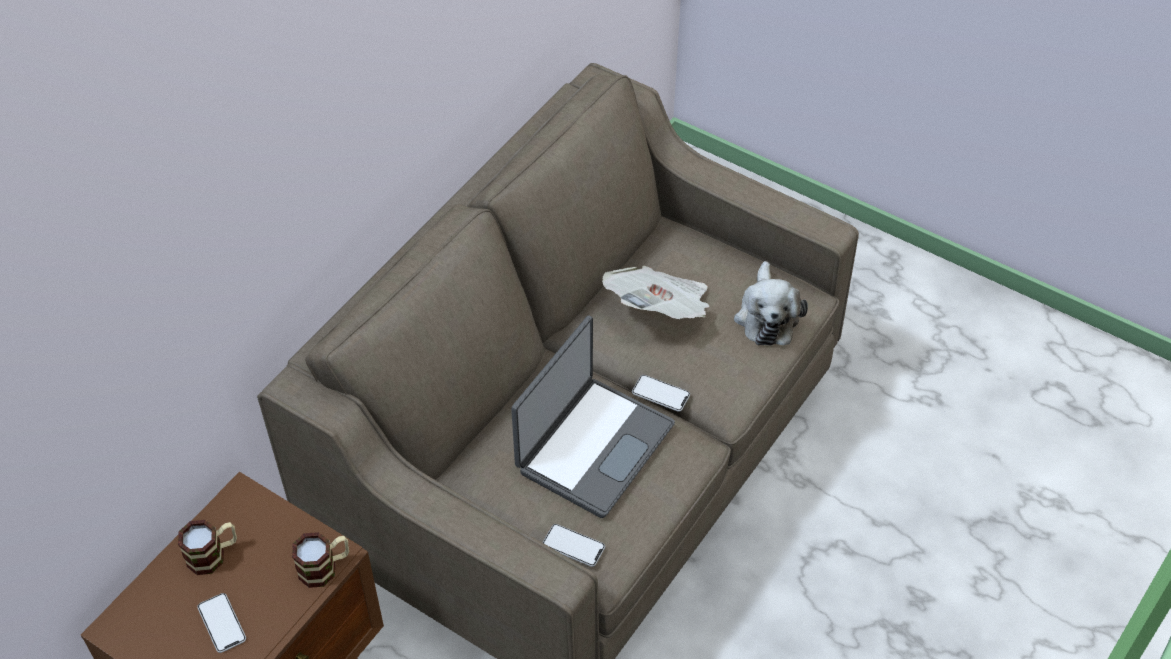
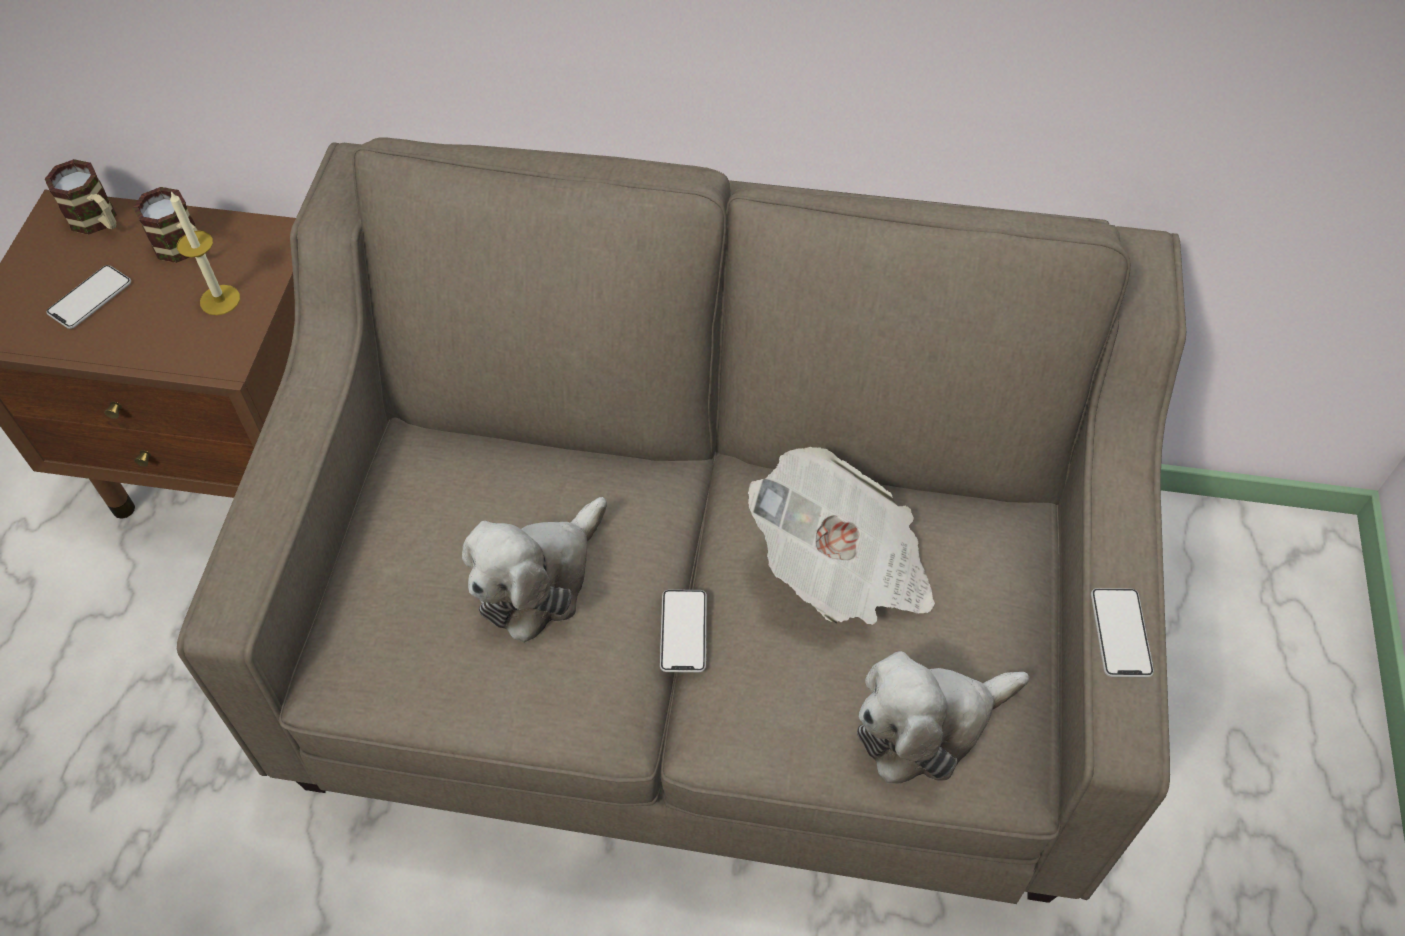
camera: 65 degrees right, 5 degrees up
(278, 544) = (220, 300): none -> candle
(325, 567) = (200, 358): mug -> mug (98, 221)
(573, 546) = (356, 625): phone -> phone (1120, 633)
(593, 446) = (539, 580): laptop -> plush toy

